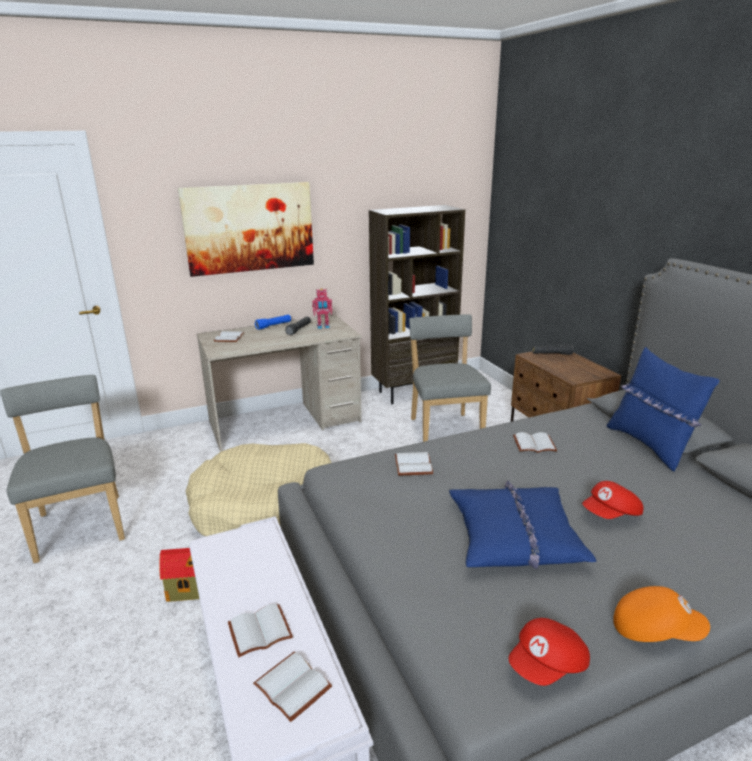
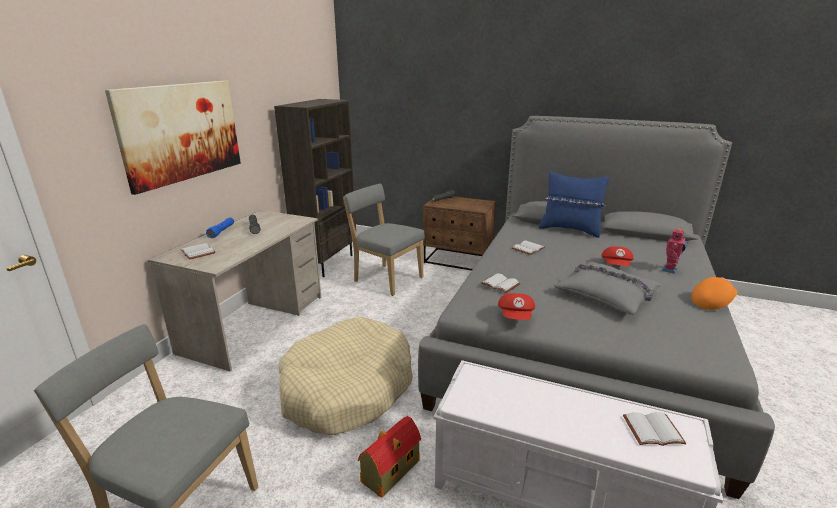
camera: 45 degrees left, 0 degrees up
(259, 633) = (588, 421): white book -> none
(323, 327) = (271, 220): toy robot -> toy robot (670, 270)
(515, 537) = (607, 295): blue pillow -> grey pillow
(548, 666) = (718, 337): red cap -> red cap (516, 317)

